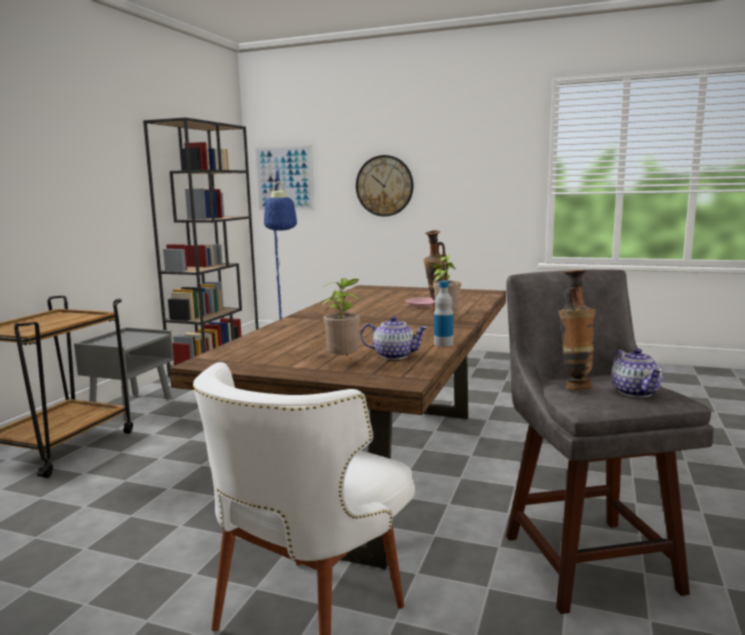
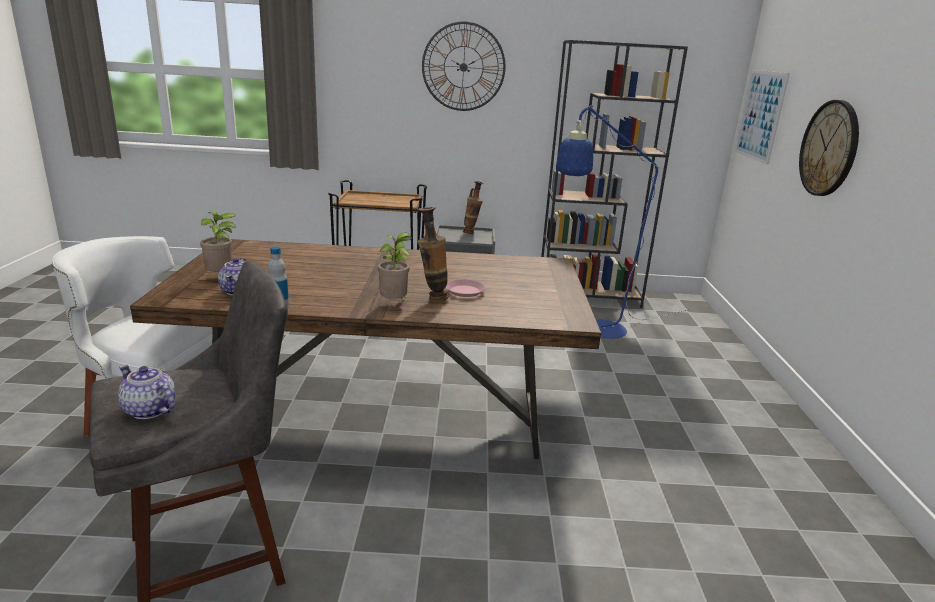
camera: 70 degrees right, 10 degrees up
(65, 147) = (463, 67): none -> wall clock
(574, 386) = (180, 380): vase -> vase (471, 233)
(635, 392) = (149, 410): teapot -> teapot turned 60 degrees clockwise

